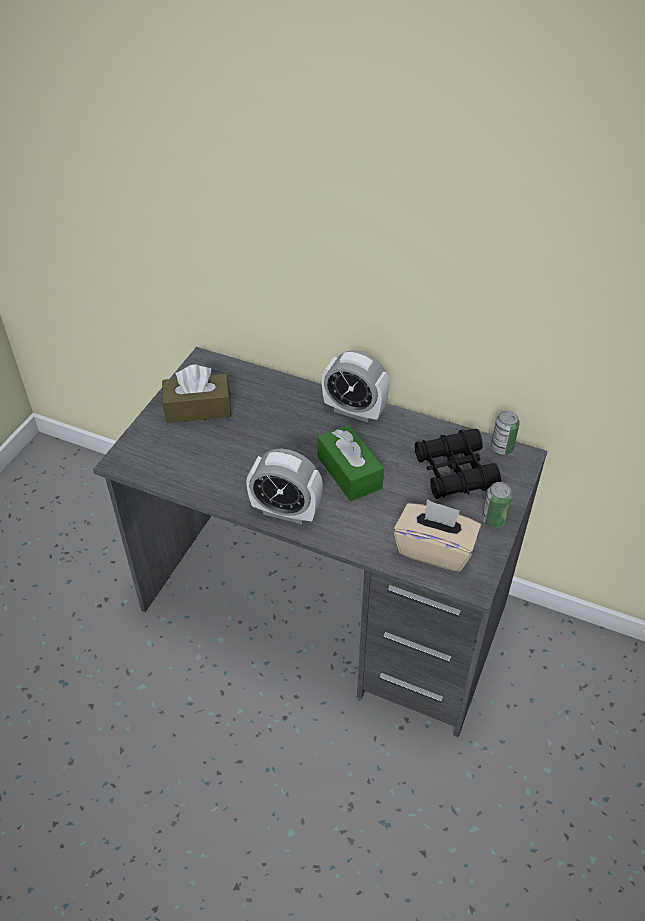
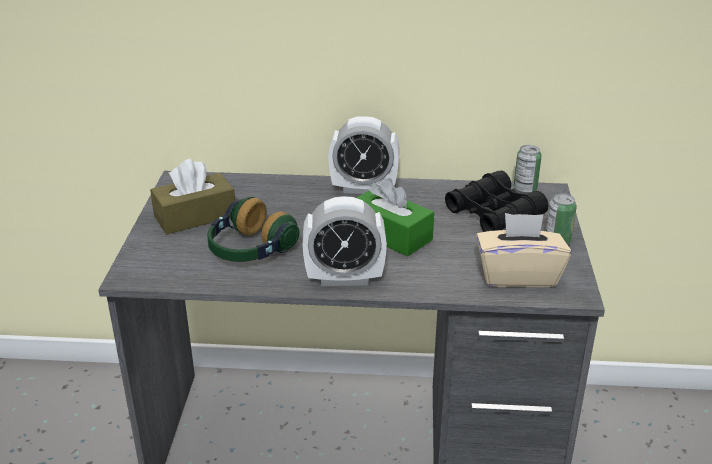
camera: 20 degrees left, 15 degrees down
(224, 459) = (250, 251): none -> headphones

